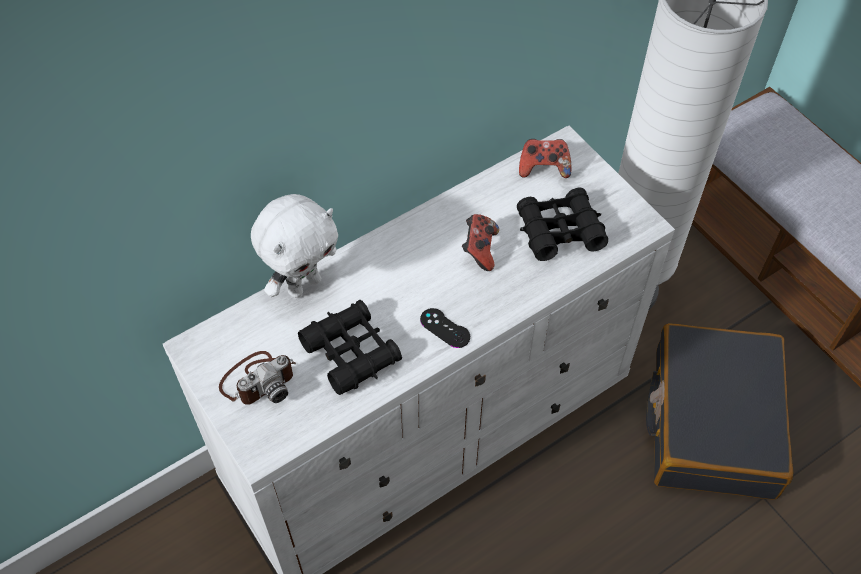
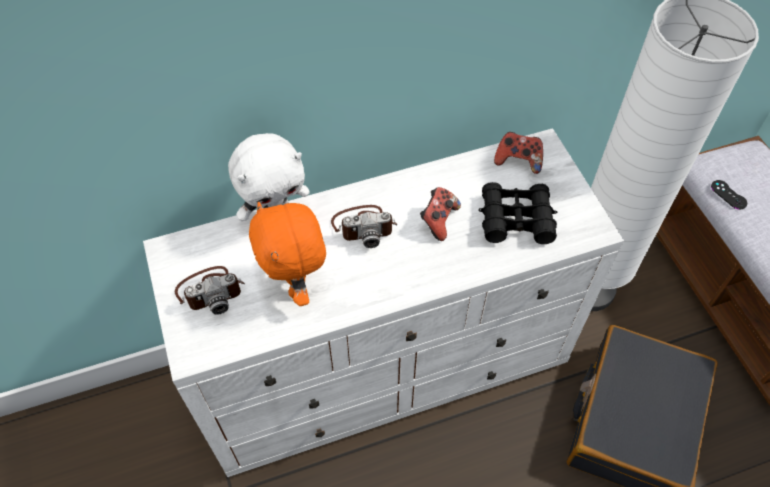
camera: 15 degrees right, 0 degrees up
(351, 352) = (297, 285): black binoculars -> orange plush toy
(402, 273) = (364, 226): none -> camera
(445, 328) = (385, 283): black game controller -> black game controller (728, 195)

